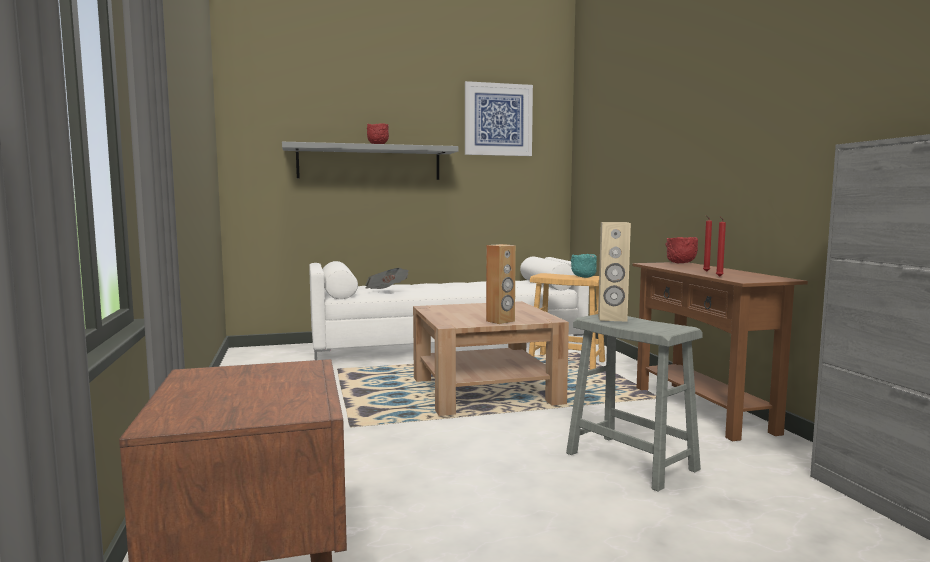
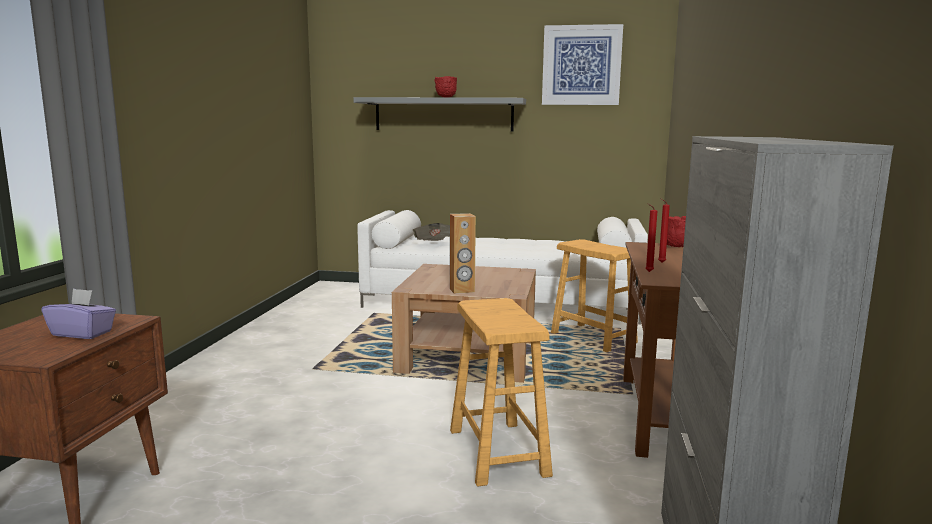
camera: 25 degrees right, 5 degrees up
(286, 384) = (82, 333): none -> purple tissue box
(583, 277) = (609, 249): turquoise bowl -> none
(612, 318) = (491, 306): beige speaker -> none
(631, 461) = (498, 452): grey stool -> brown stool

